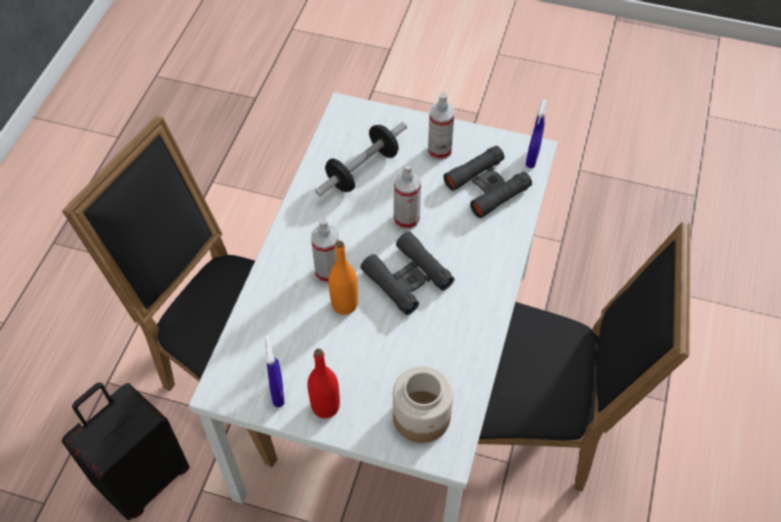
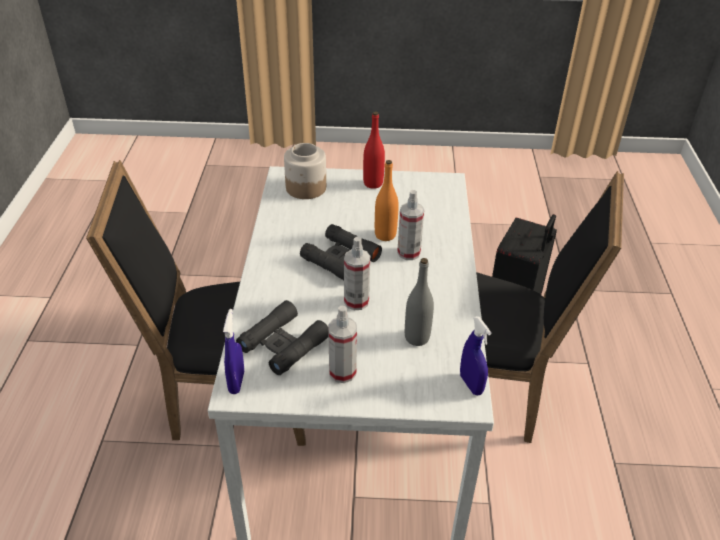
camera: 165 degrees right, 15 degrees down
(278, 392) = (409, 185): blue spray bottle -> blue spray bottle (471, 384)
(362, 170) = (417, 337): dumbbell -> grey bottle

